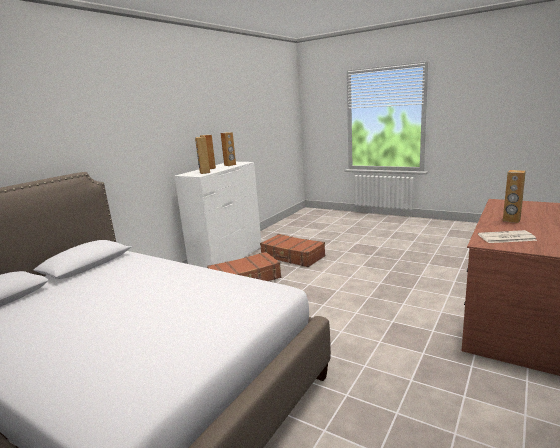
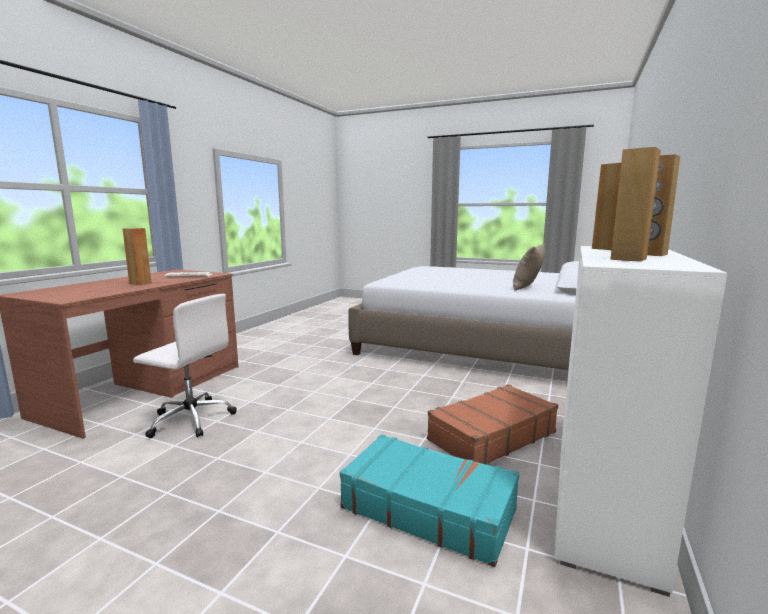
camera: 170 degrees right, 5 degrees down
(128, 268) = (527, 287): none -> beige pillow
(292, 257) = (428, 508): brown suitcase -> turquoise suitcase
(432, 290) = (190, 419): none -> white office chair

